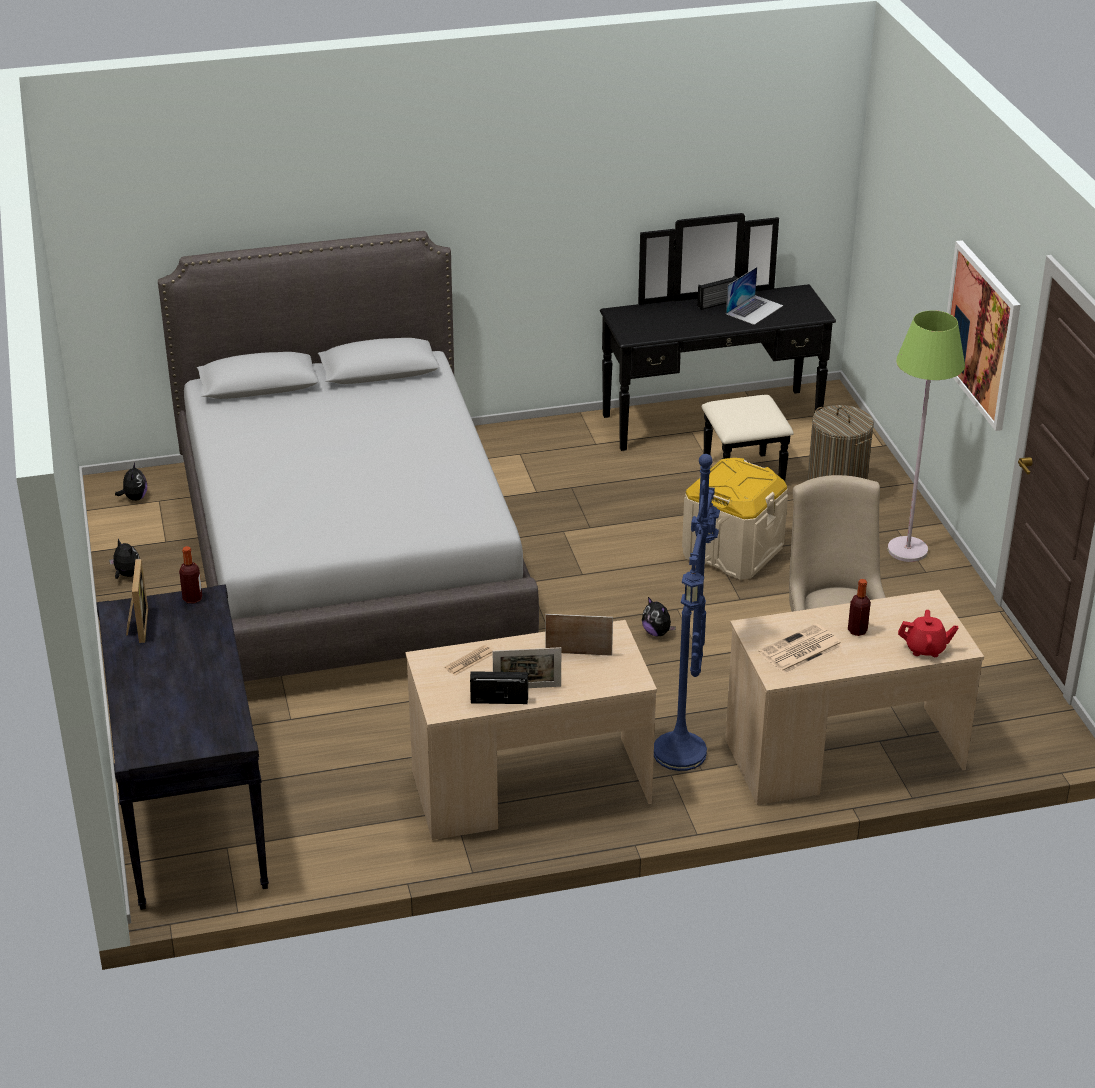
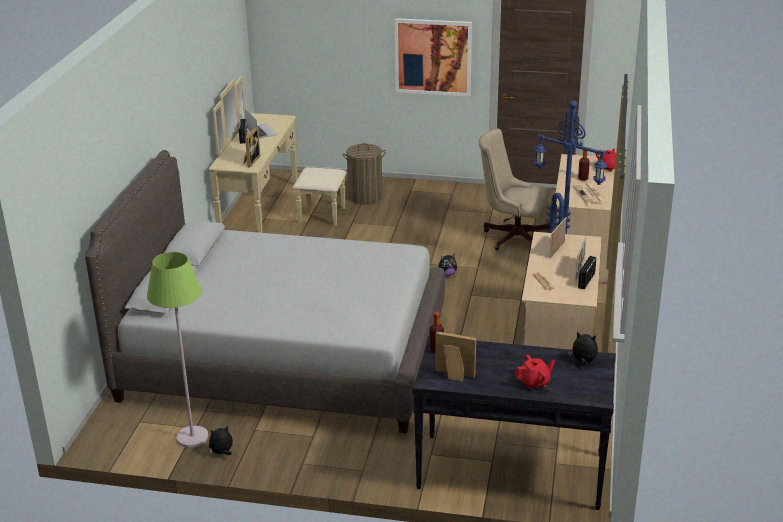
camera: 65 degrees left, 5 degrees down
(134, 498) = (124, 432): plush toy -> plush toy (583, 361)
(149, 693) = (534, 382): none -> red teapot
(649, 330) = (250, 161): none -> picture frame
(719, 432) = (274, 211): black dresser -> beige dresser
(732, 551) = (391, 236): beige storage box -> none
(908, 550) = (430, 192): green floor lamp -> green floor lamp (192, 437)

